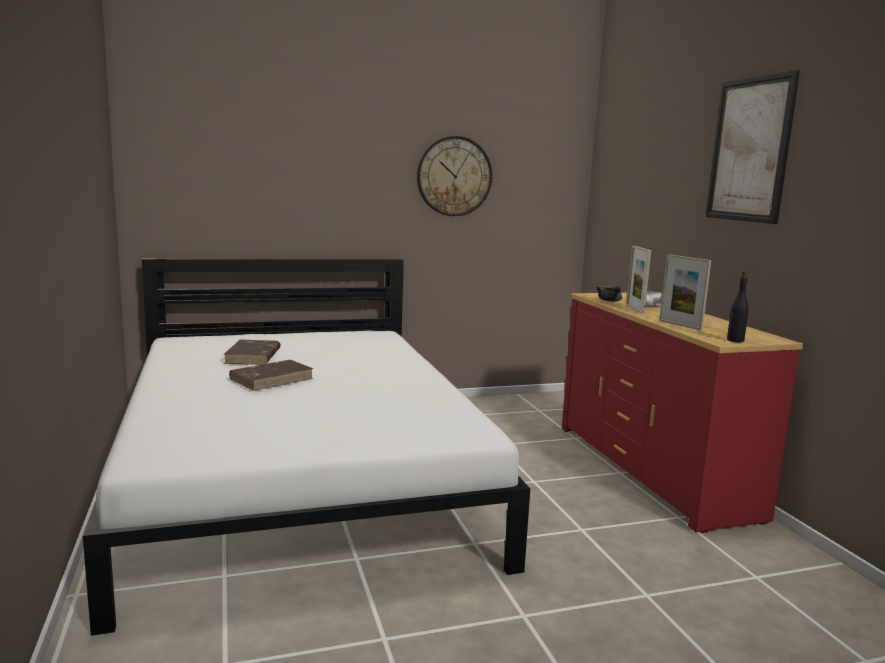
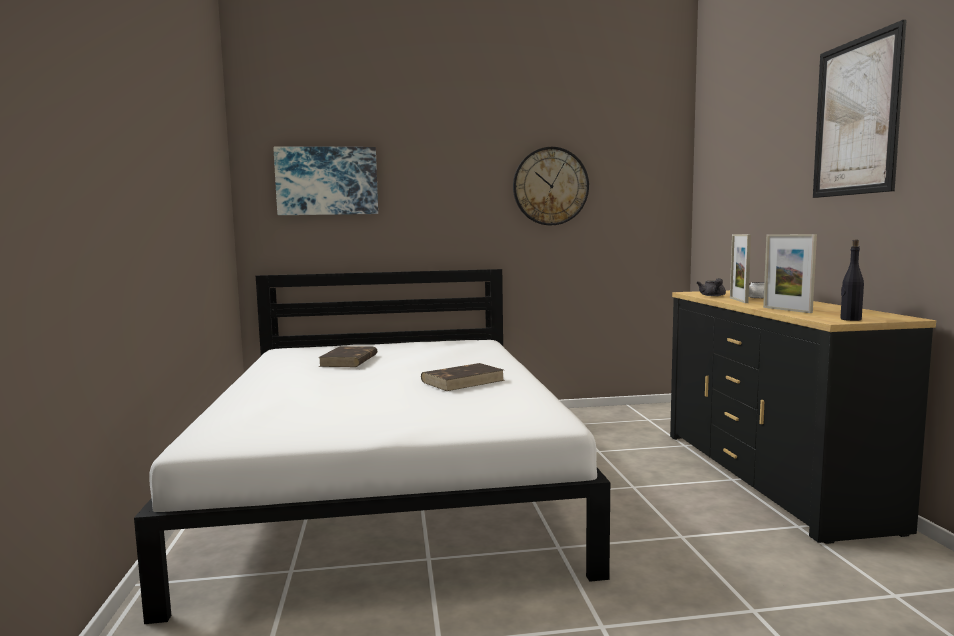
camera: 10 degrees right, 5 degrees down
(221, 159) = (327, 181): none -> picture
(272, 378) = (358, 377): brown book -> brown book (463, 381)
(652, 469) = (770, 477): red dresser -> black dresser

